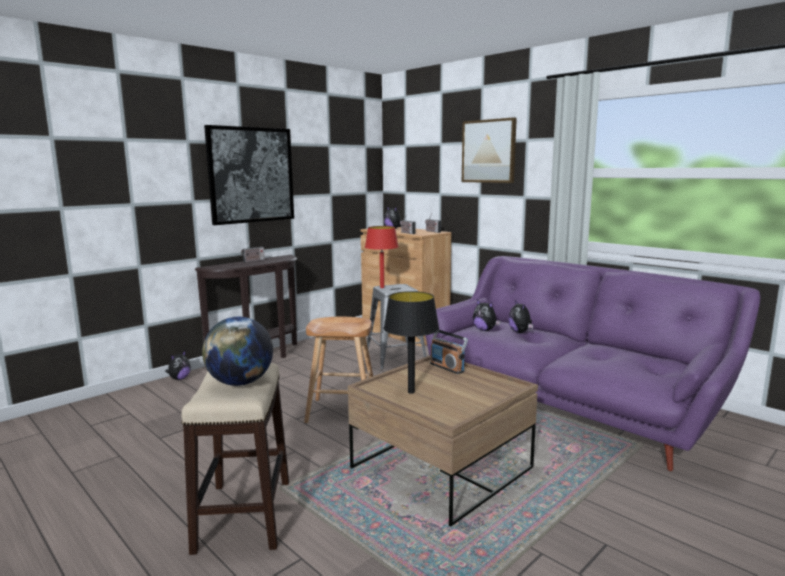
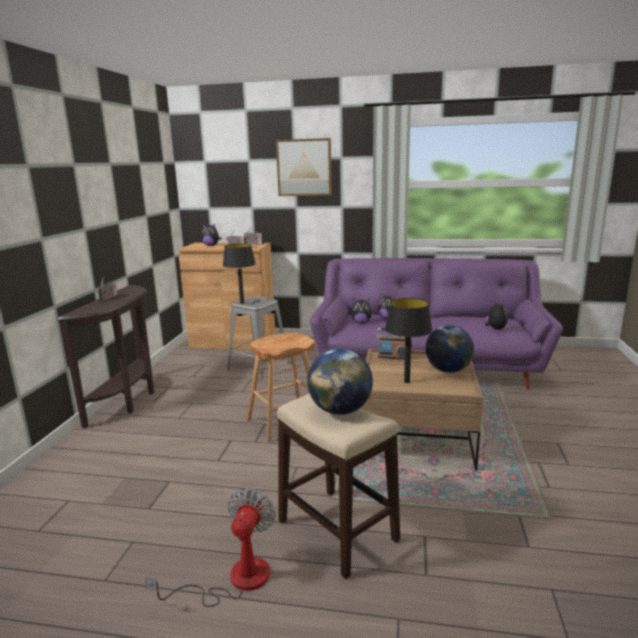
camera: 35 degrees left, 5 degrees up
(128, 512) = (235, 580): none -> fan
(179, 379) = (67, 448): plush toy -> plush toy (495, 329)
(251, 175) = (87, 201): picture -> none
(382, 287) = (242, 303): red table lamp -> black table lamp
(476, 395) = (448, 370): none -> globe

